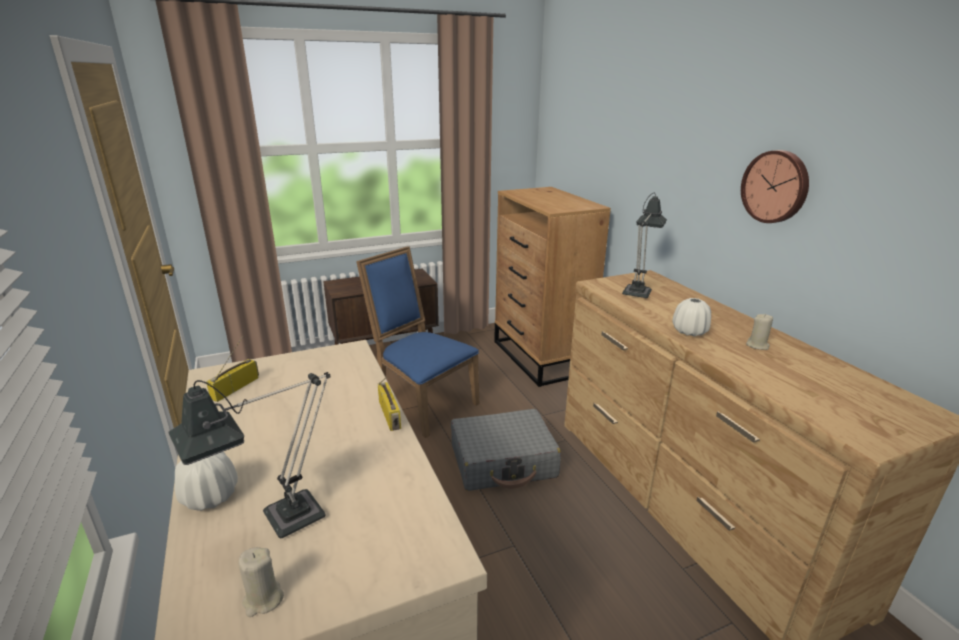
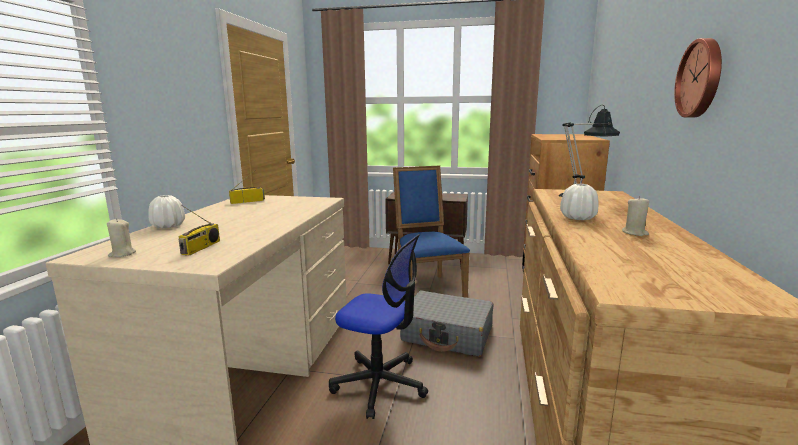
camera: 35 degrees right, 10 degrees down
(280, 522) = (175, 238): table lamp -> none
(390, 415) = (294, 221): radio -> radio (201, 248)
(498, 560) = (380, 384): none -> office chair

